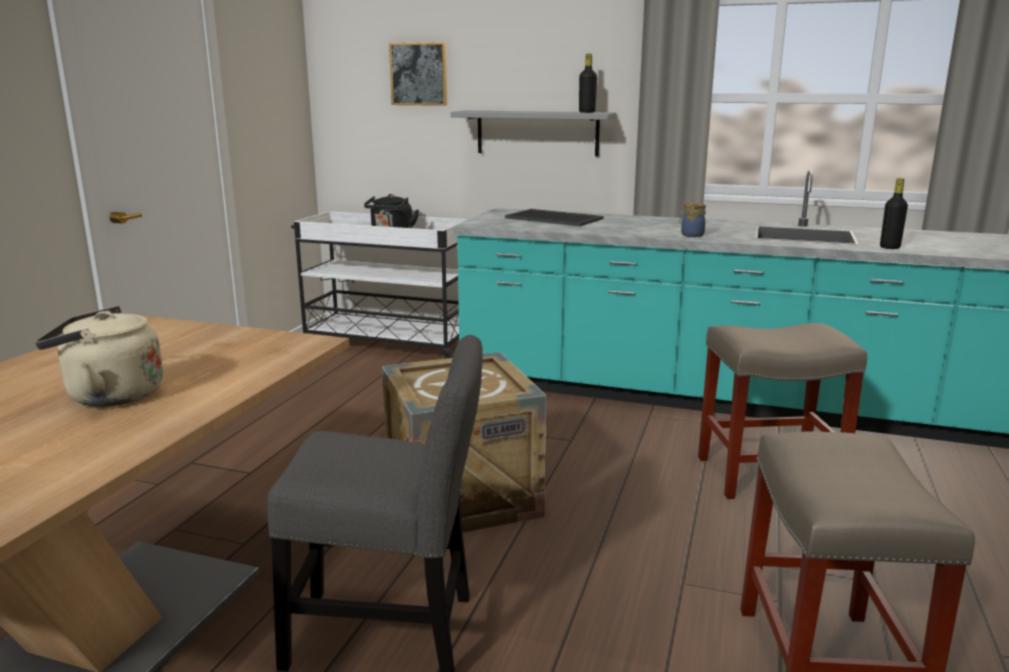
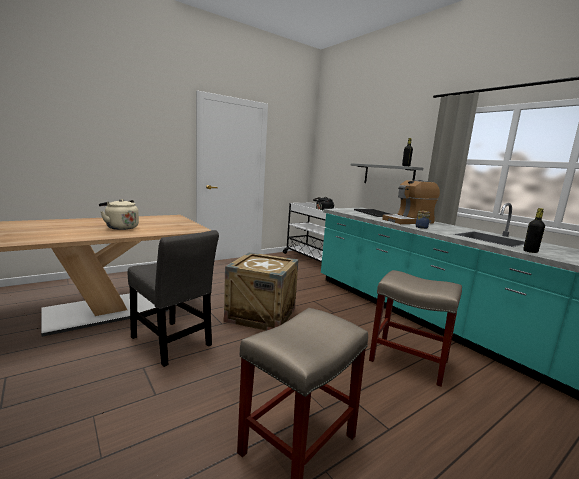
camera: 35 degrees right, 5 degrees down
(419, 74) = (348, 148): picture -> none
(643, 225) = (409, 221): none -> coffee machine

